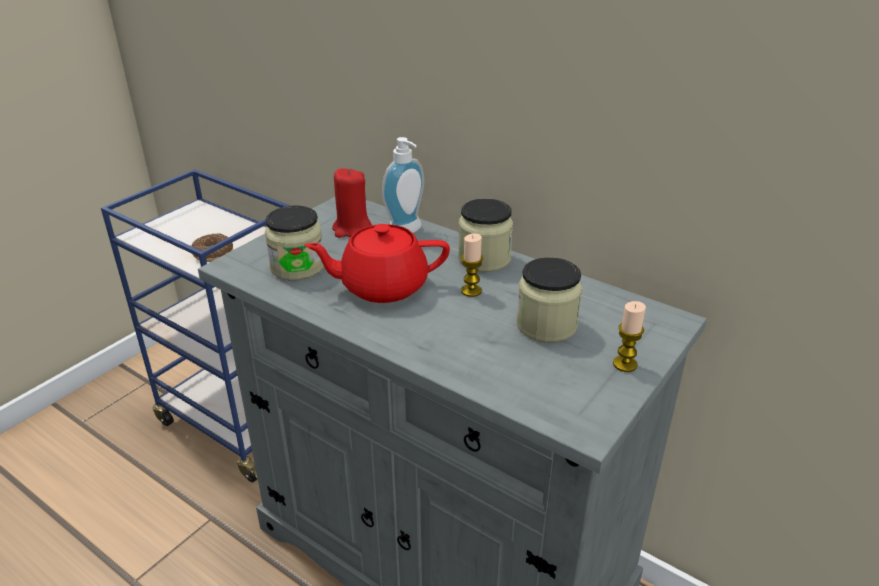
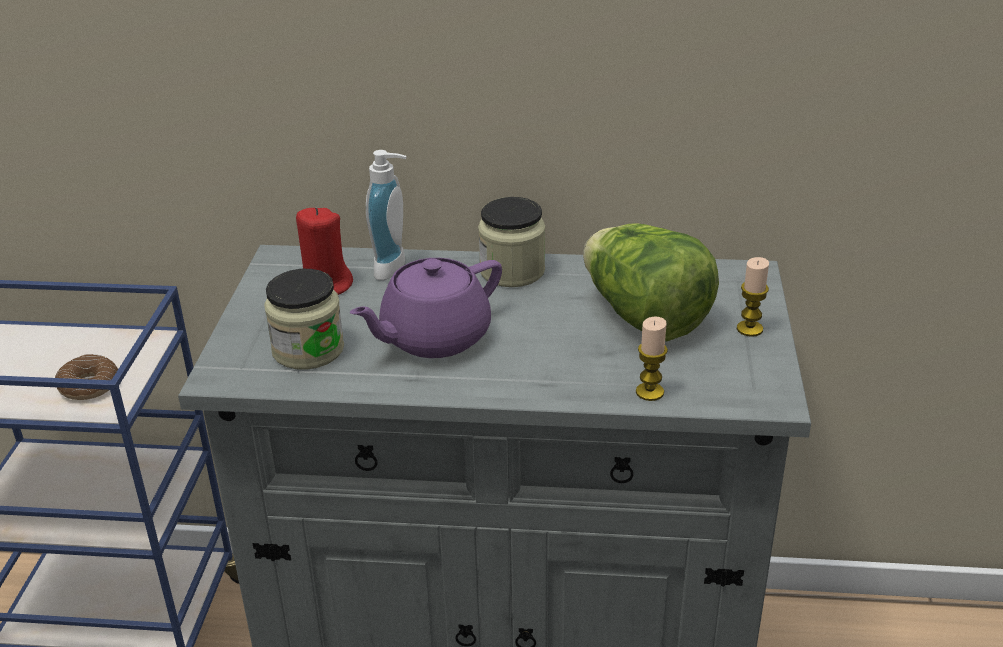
camera: 30 degrees left, 0 degrees up
(382, 286) = (433, 337): red teapot -> purple teapot
(471, 291) = (534, 309): candle -> candle (649, 392)
(546, 325) = (644, 318): jar -> lettuce

